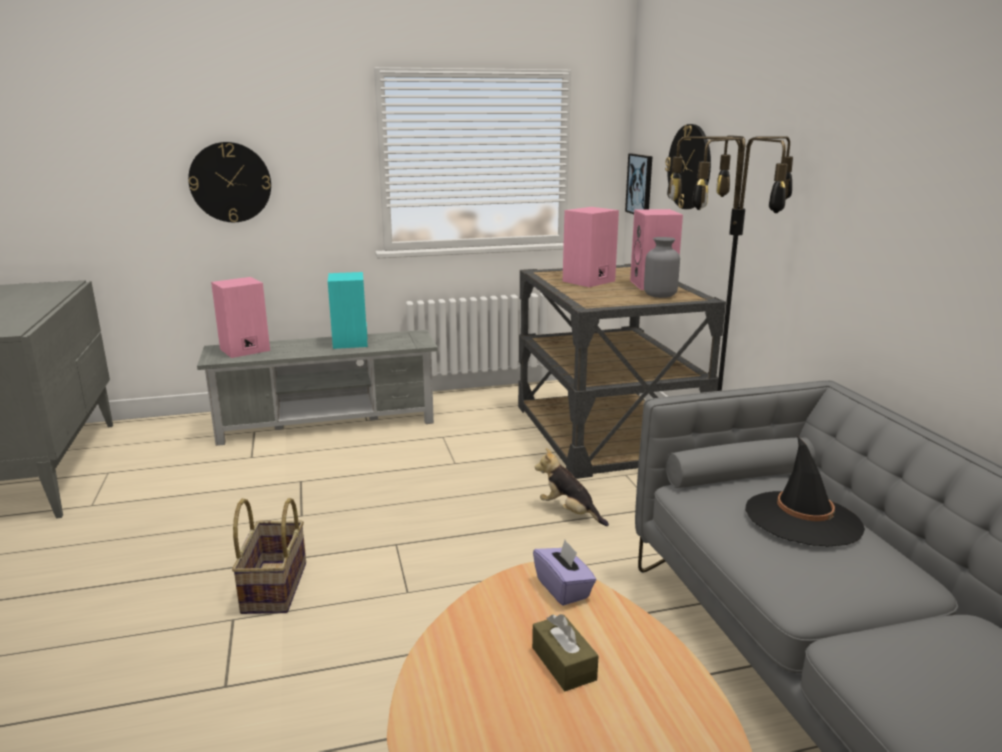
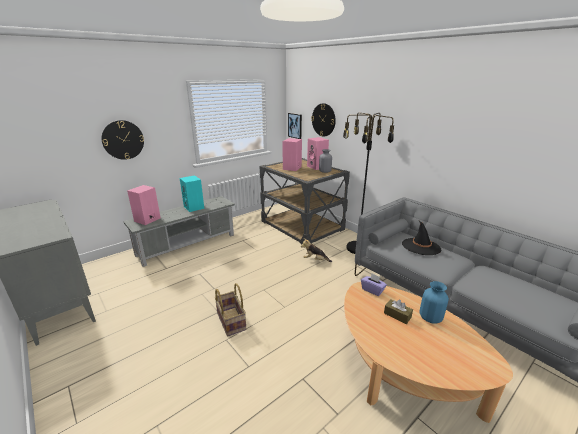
camera: 25 degrees left, 5 degrees up
(652, 699) = (430, 317): none -> blue vase

